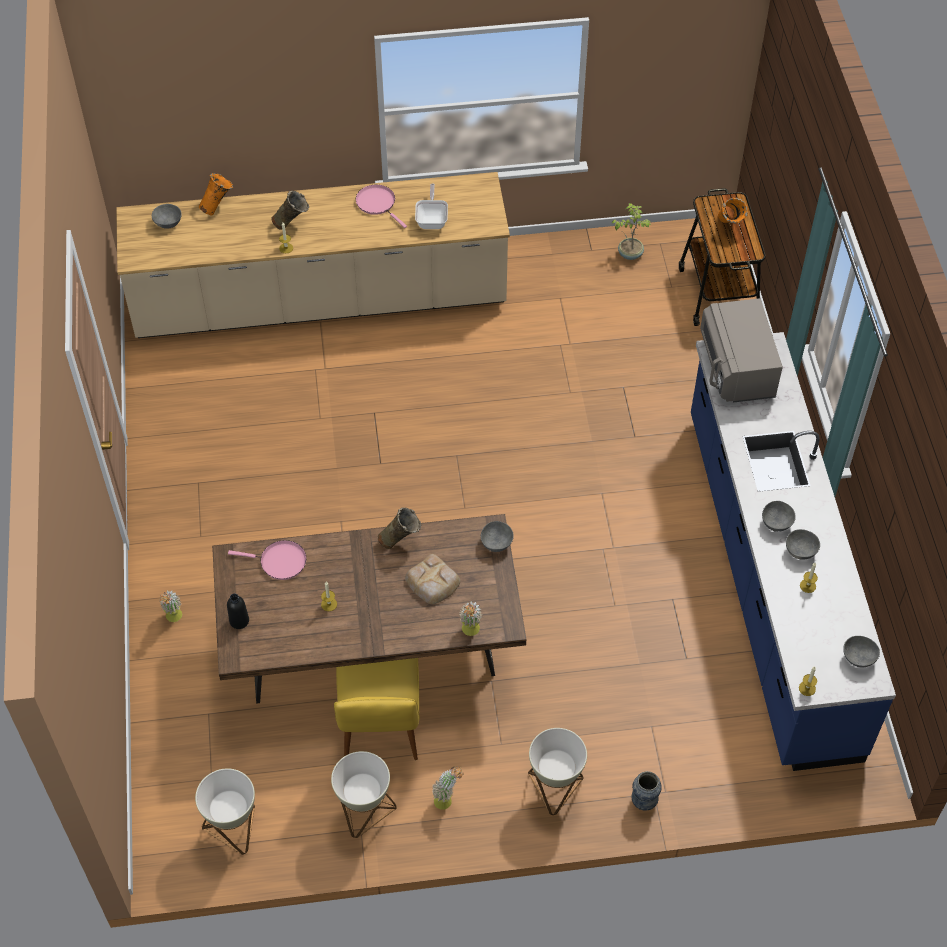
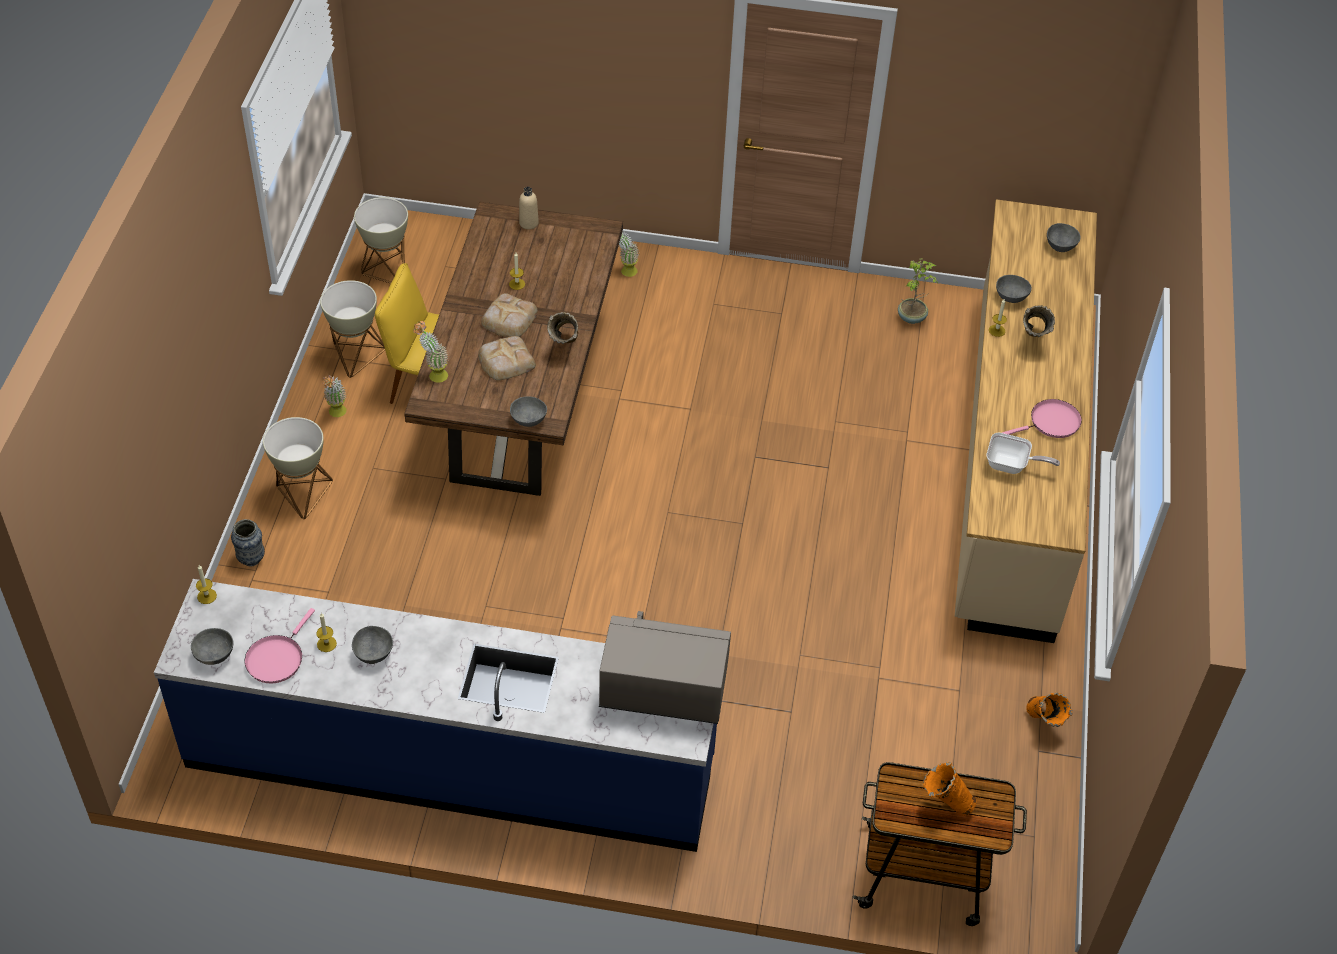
camera: 105 degrees right, 5 degrees down
(218, 208) = (1076, 288): orange vase -> orange vase (1043, 725)
(239, 621) = (528, 223): black bottle -> beige bottle
(280, 562) = (582, 261): pink frying pan -> pink frying pan (276, 658)
(379, 596) = (508, 319): none -> bread
(629, 254) = (1021, 793): potted plant -> potted plant (912, 317)
(777, 523) = (422, 645): grey bowl -> grey bowl (1011, 298)

